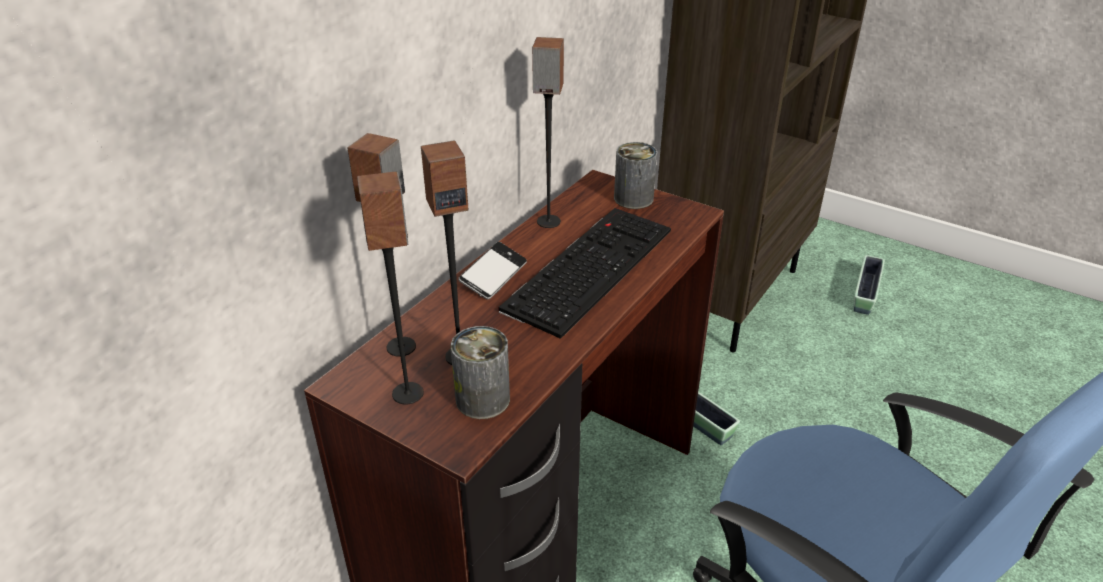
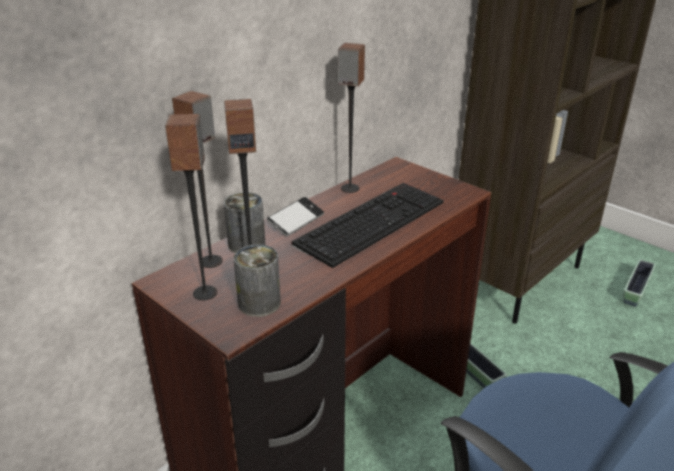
camera: 10 degrees right, 5 degrees down
(633, 198) = (421, 178): can -> can (246, 244)

